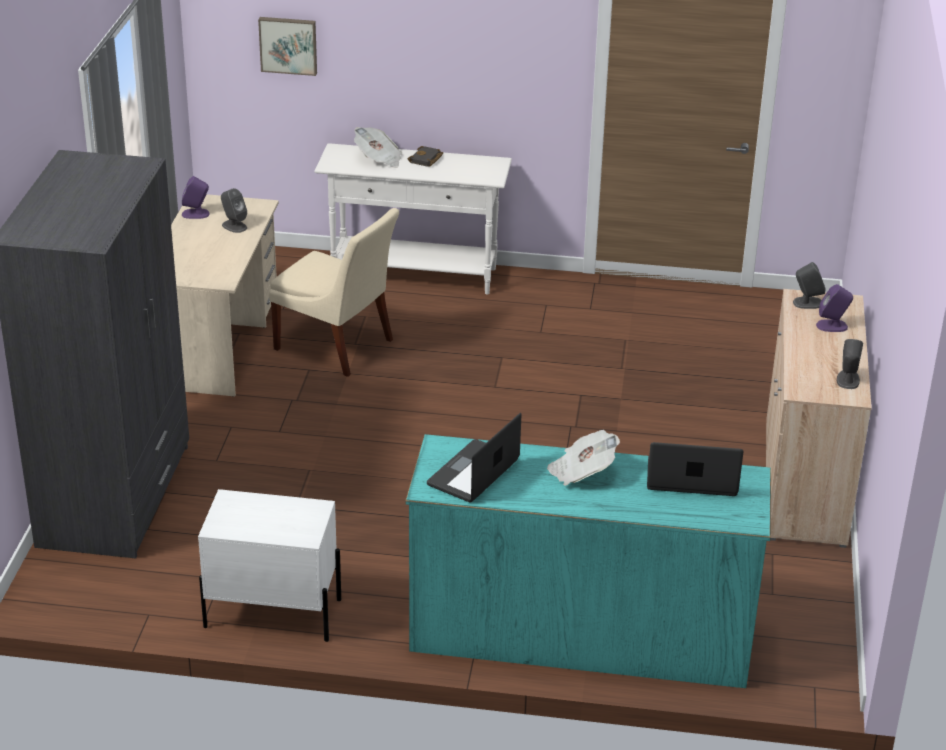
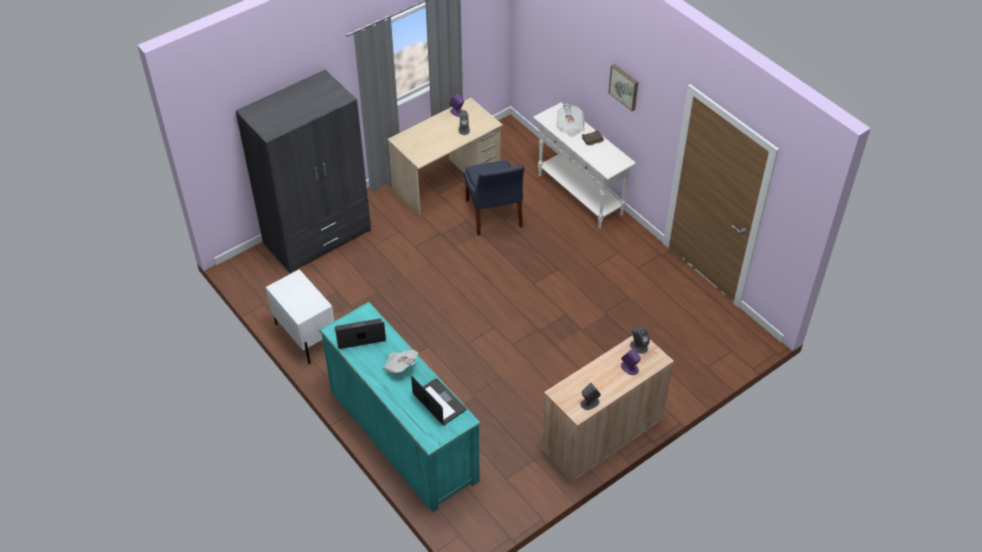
camera: 45 degrees right, 15 degrees up
(288, 45) = (551, 41): picture -> picture (624, 86)
(337, 347) = (494, 215): beige chair -> blue chair

